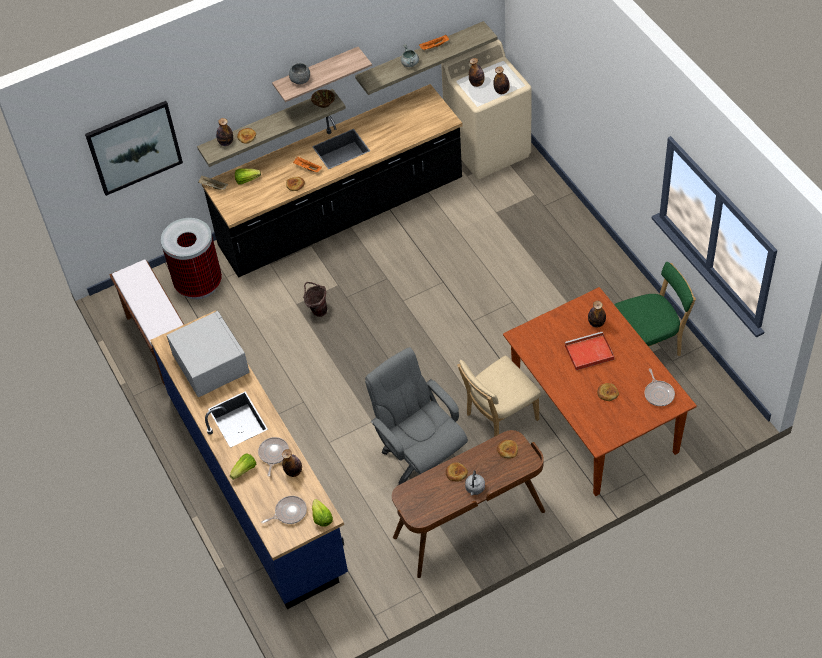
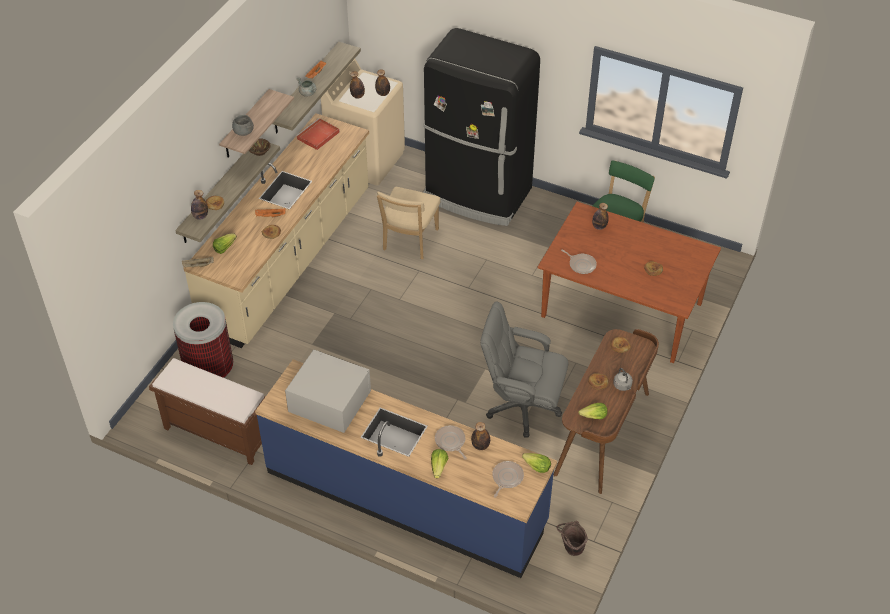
camera: 40 degrees left, 5 degrees down
(134, 147) = (133, 247): picture -> none
(317, 310) = (334, 340): brown bucket -> brown bucket (570, 549)
(341, 215) = (289, 260): black counter -> beige counter
(423, 502) = (593, 416): none -> lettuce
(499, 418) = (553, 346): beige chair -> beige chair (409, 241)
(560, 232) = (477, 195): none -> black fridge
(588, 353) = (613, 249): red tray -> red tray (317, 136)
(658, 393) = (688, 252): frying pan -> frying pan (581, 264)

